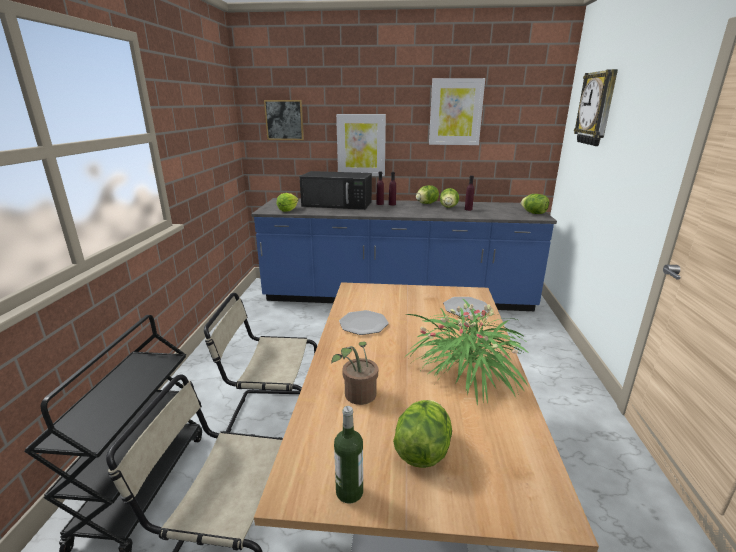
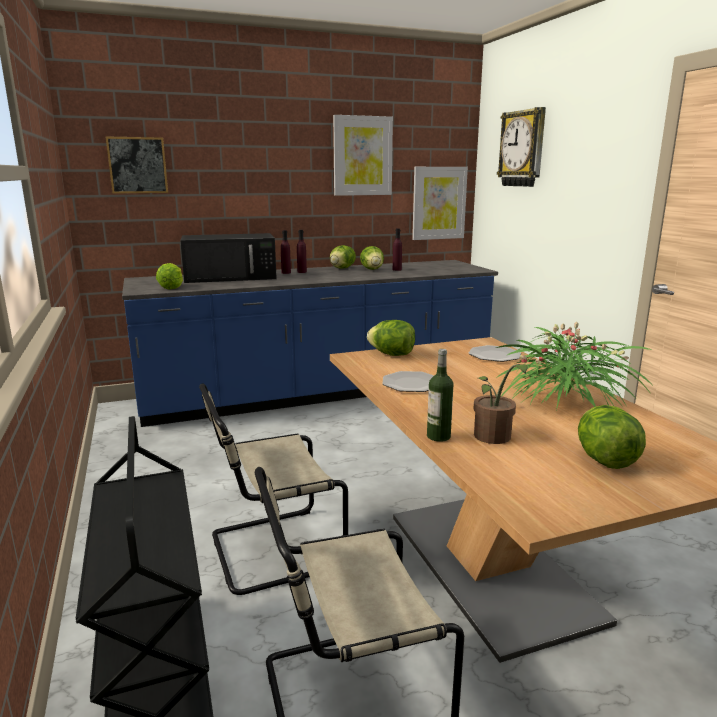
camera: 25 degrees left, 5 degrees down
(349, 492) = (586, 501): bottle -> bottle (438, 436)
(361, 145) = (249, 198): picture -> picture (439, 203)
(533, 213) = (468, 267): lettuce -> lettuce (392, 354)

